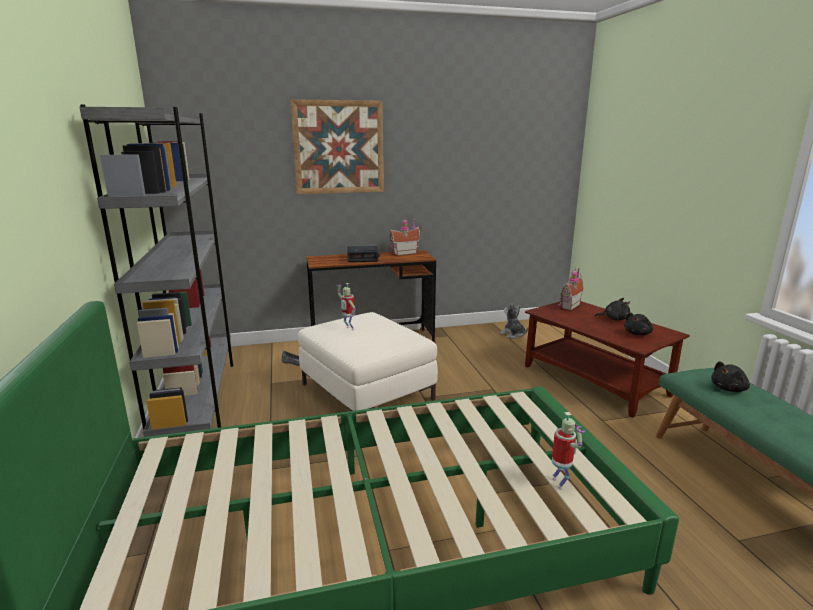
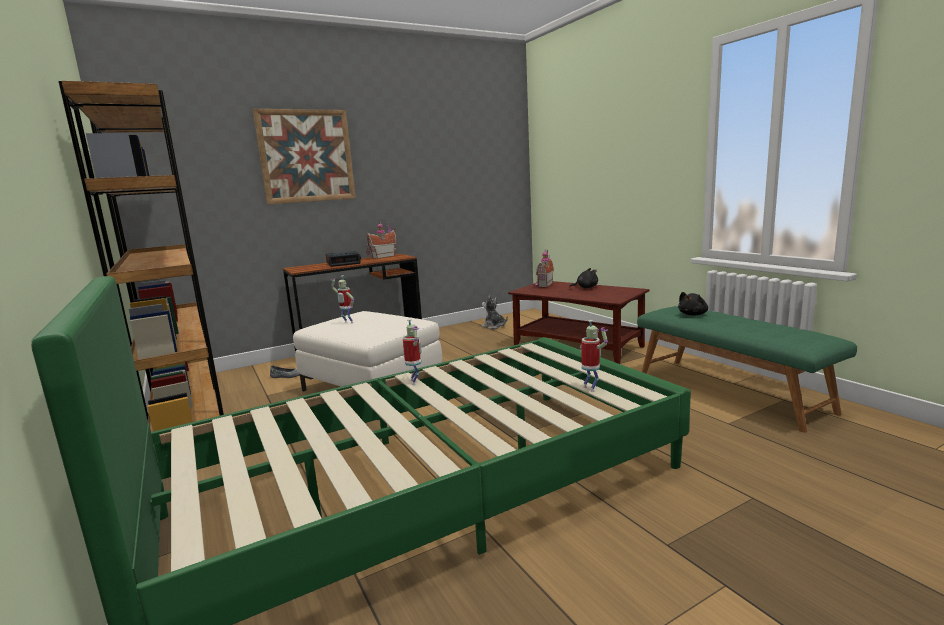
camera: 15 degrees left, 5 degrees down
(198, 397) = (187, 418): grey bookcase -> brown bookcase
(381, 426) = (415, 382): none -> toy robot
(638, 333) = (609, 293): black plush toy -> none

